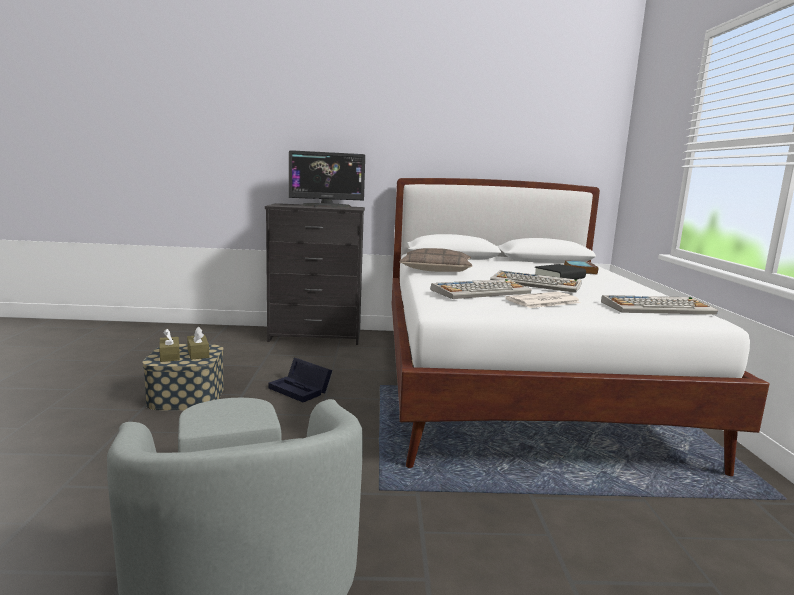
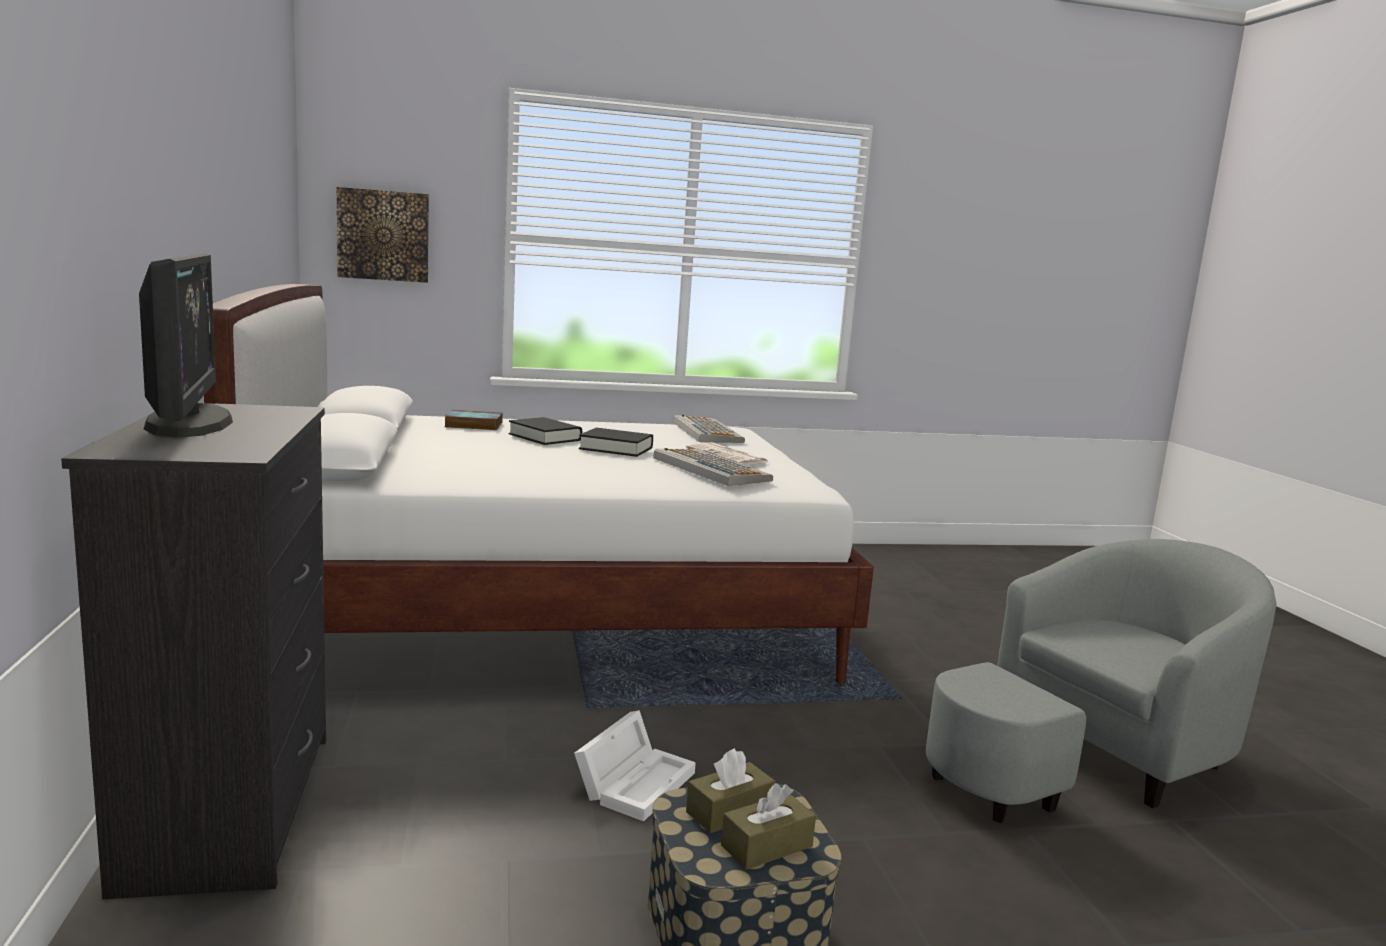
camera: 100 degrees left, 0 degrees up
(301, 389) = (636, 781): black storage box -> white storage box
(436, 269) = (520, 479): pillow -> none
(536, 284) = (616, 448): keyboard -> black book
(645, 156) = (383, 235): none -> picture

